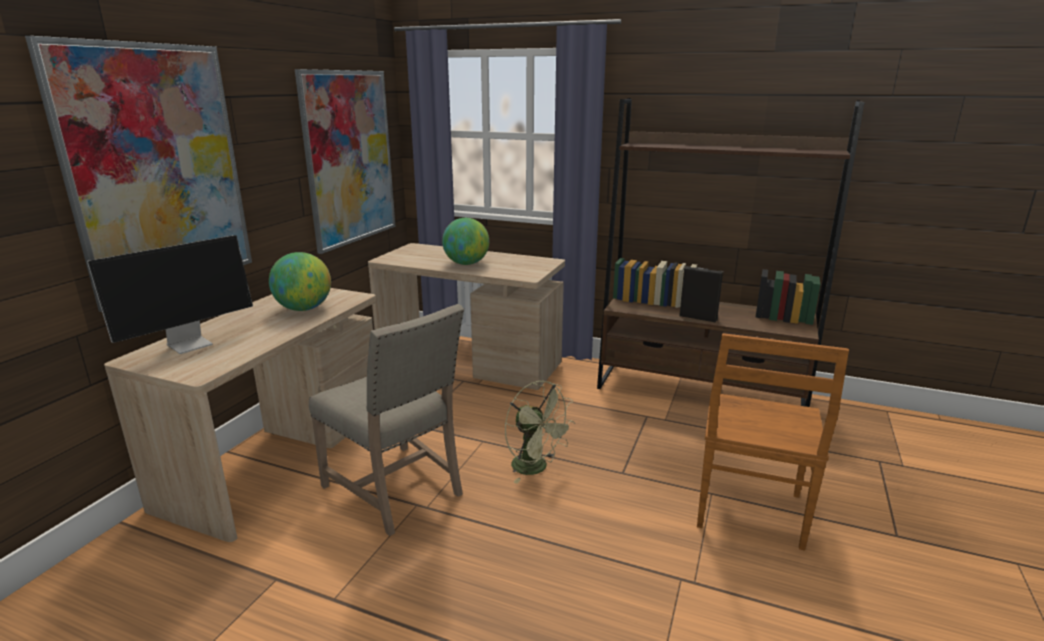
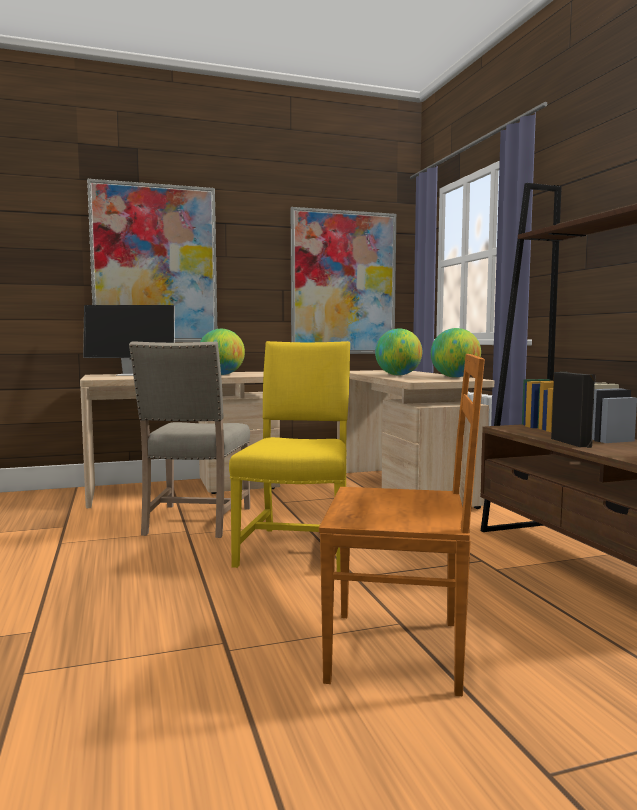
camera: 50 degrees right, 15 degrees down
(522, 259) = (455, 377): none -> globe
(536, 468) = (298, 547): green fan -> yellow chair
(749, 513) = (400, 651): brown chair -> brown chair turned 150 degrees counterclockwise

